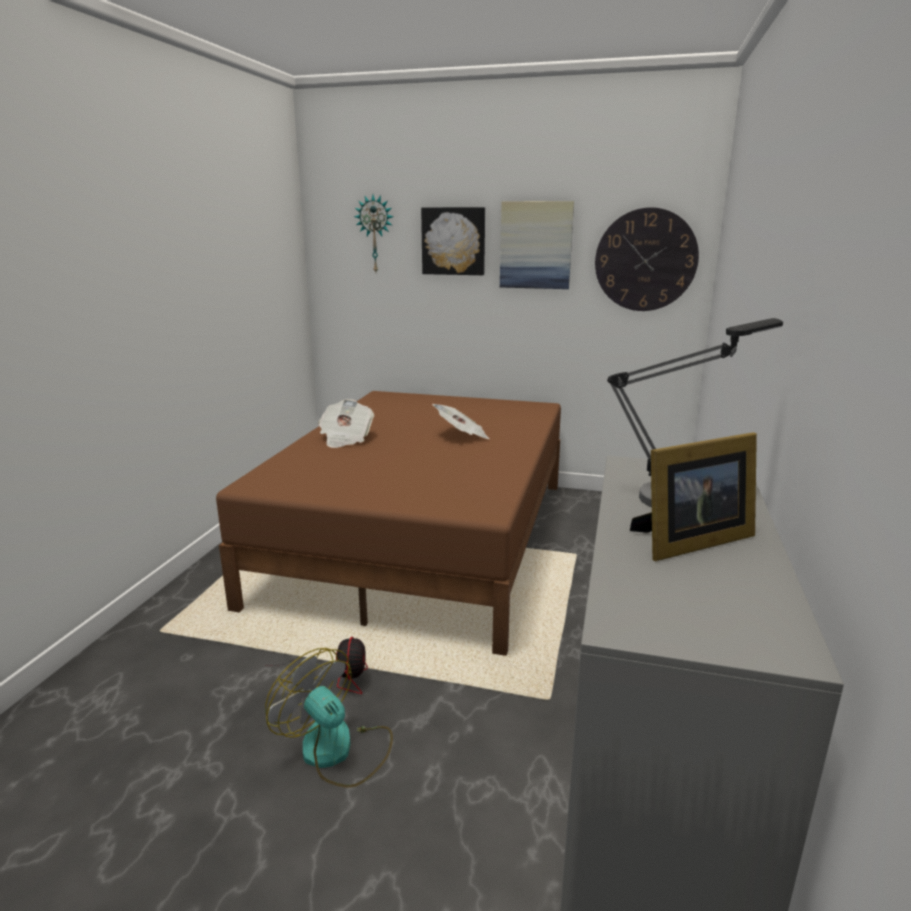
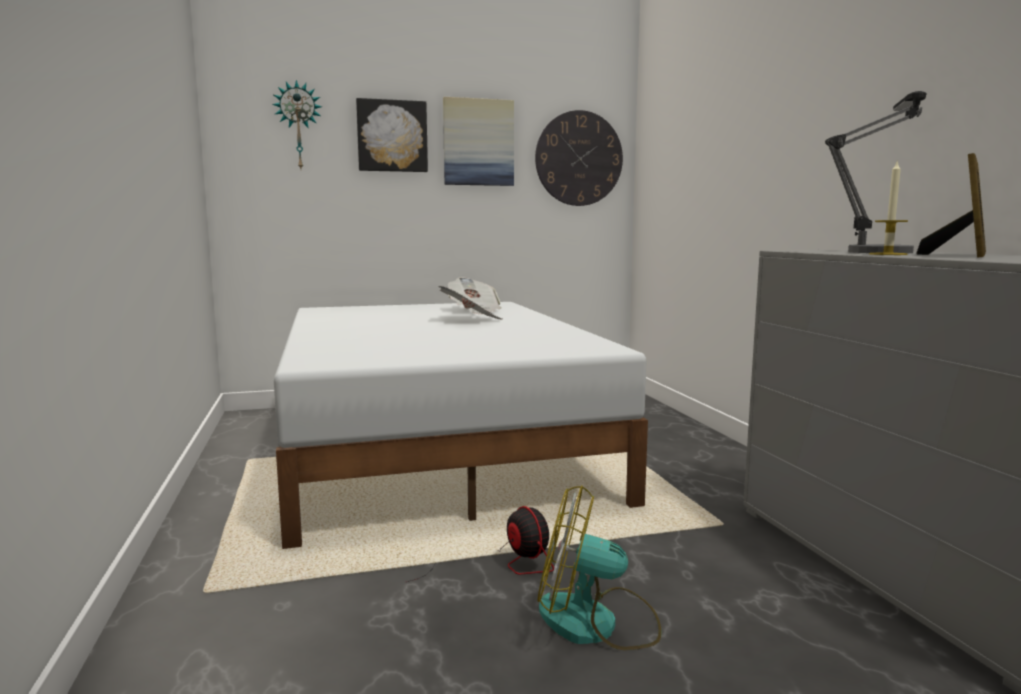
camera: 30 degrees left, 10 degrees down
(345, 438) = (348, 331): newspaper -> newspaper (474, 311)
(424, 538) = (436, 446): brown bed -> white bed
(632, 515) = (888, 254): none -> candle

